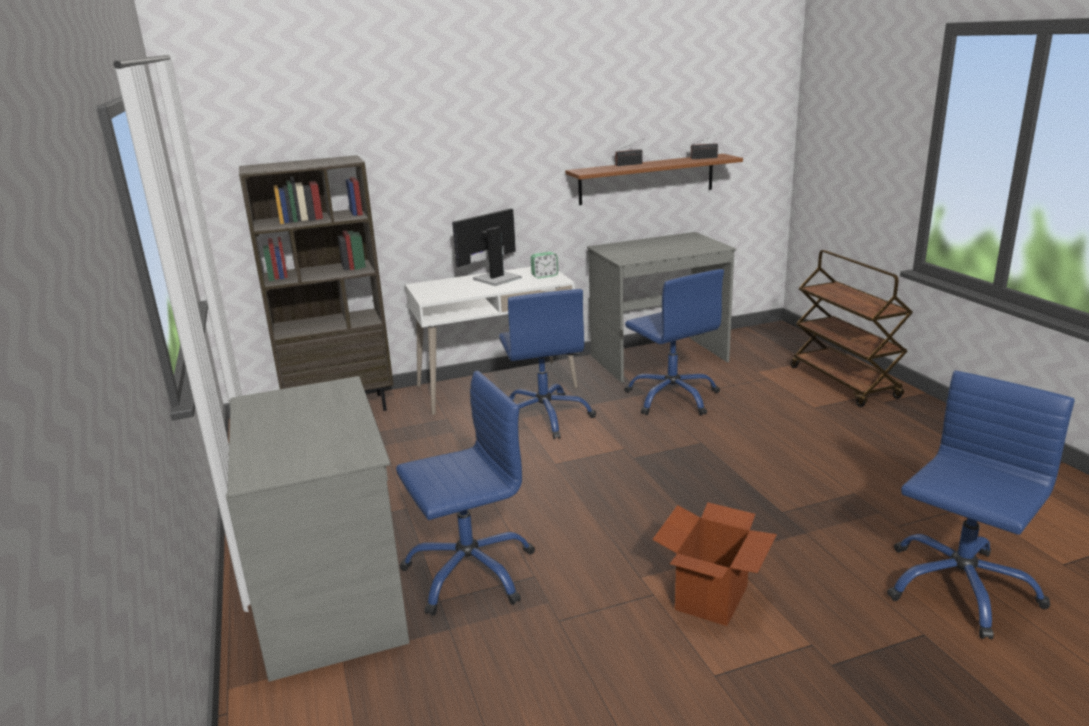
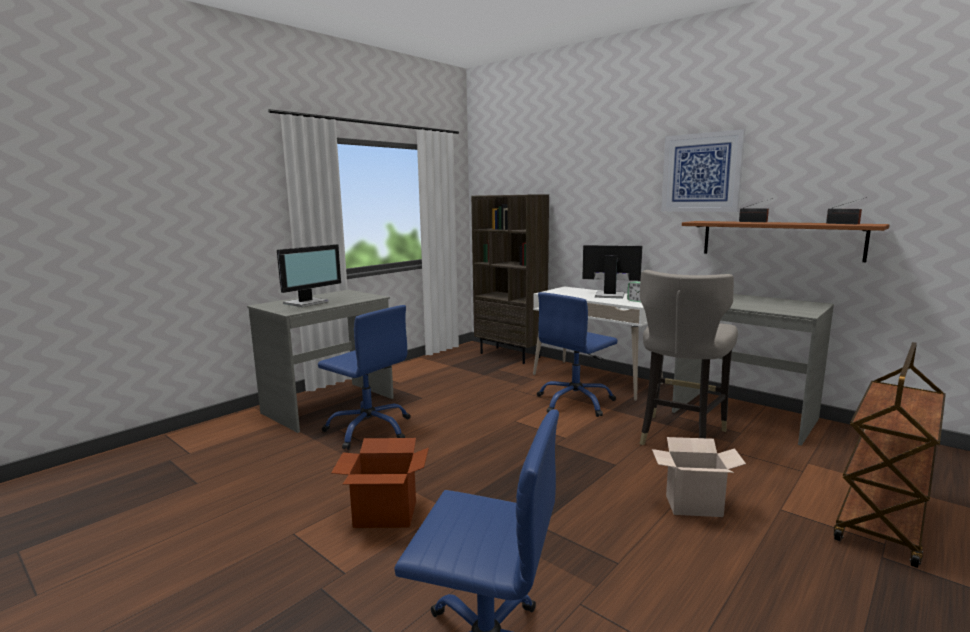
camera: 60 degrees right, 10 degrees down
(304, 437) = (307, 303): none -> monitor
(566, 114) = (701, 173): none -> picture
(672, 397) = (679, 436): blue office chair -> grey stool
(792, 436) = (692, 507): none -> cardboard box

